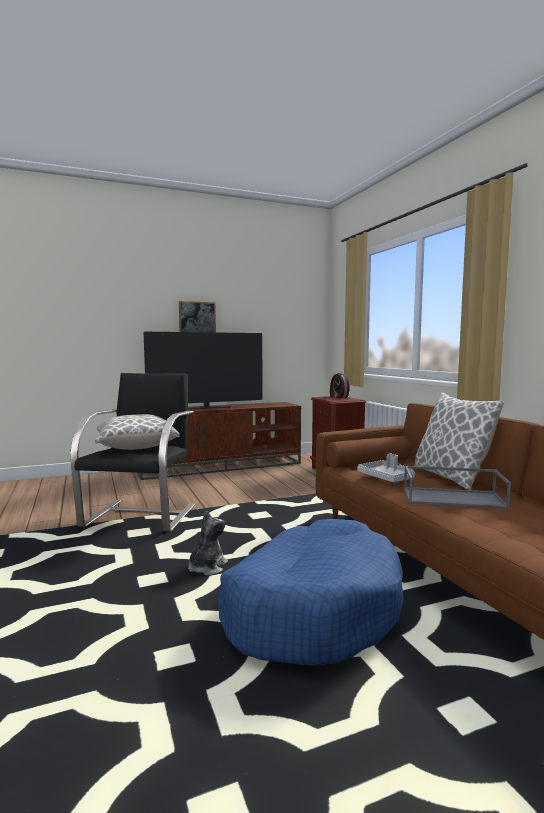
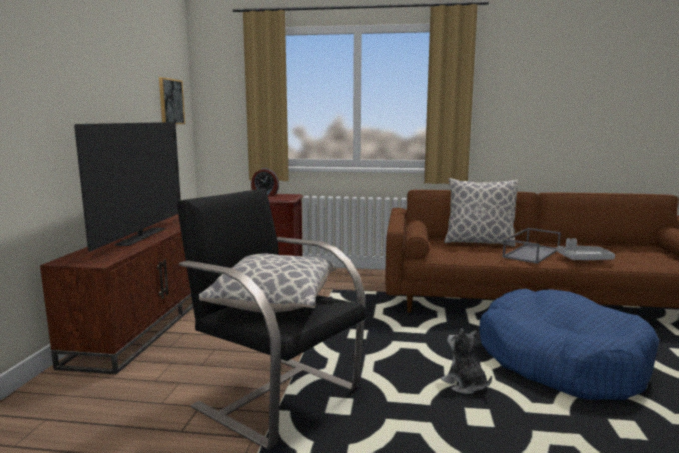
camera: 60 degrees left, 5 degrees up
(197, 320) = (91, 102): picture -> picture (171, 101)
(387, 478) = (470, 254): grey tray -> grey tray (583, 259)

